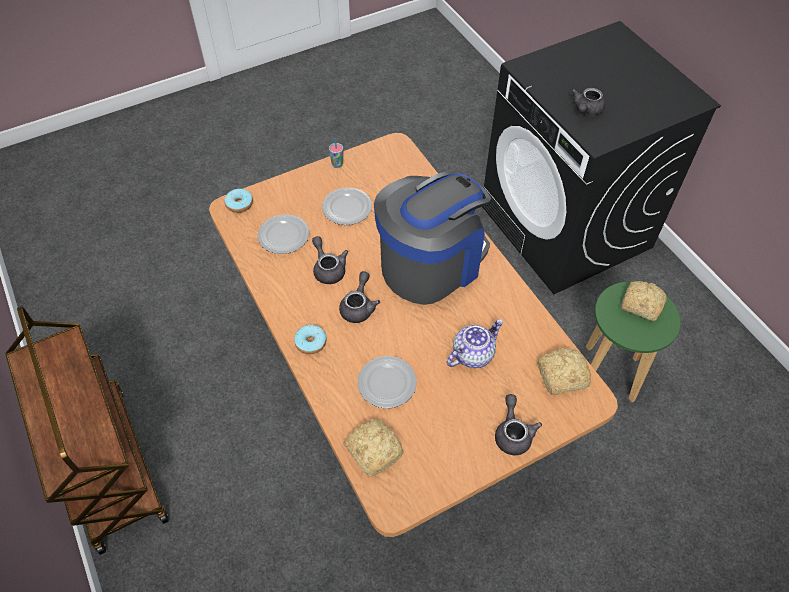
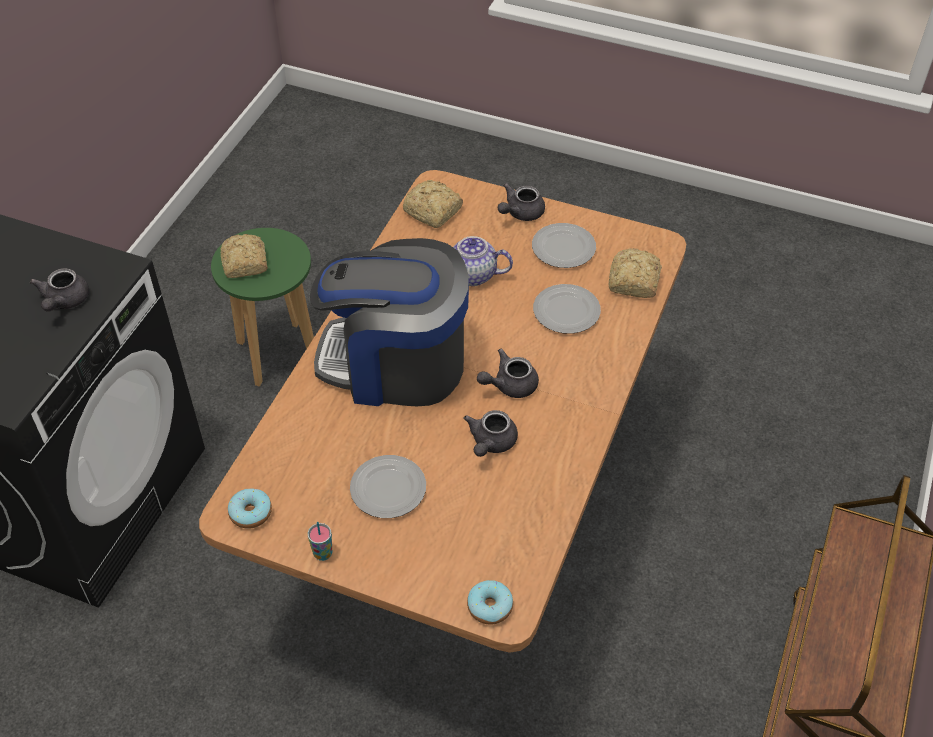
camera: 130 degrees left, 5 degrees down
(283, 235) = (489, 519): plate -> plate (563, 249)
(311, 343) = (589, 392): donut -> donut (250, 513)
(586, 110) = (64, 301): grey teapot -> grey teapot turned 105 degrees clockwise

